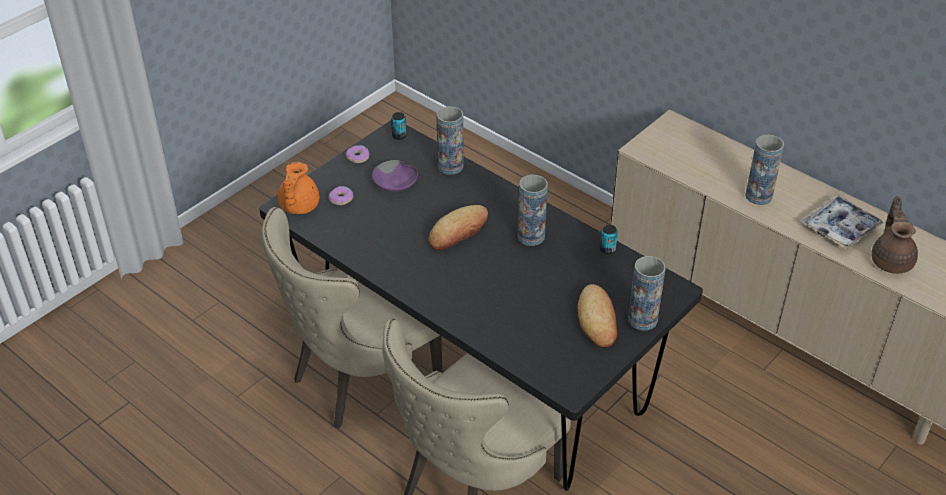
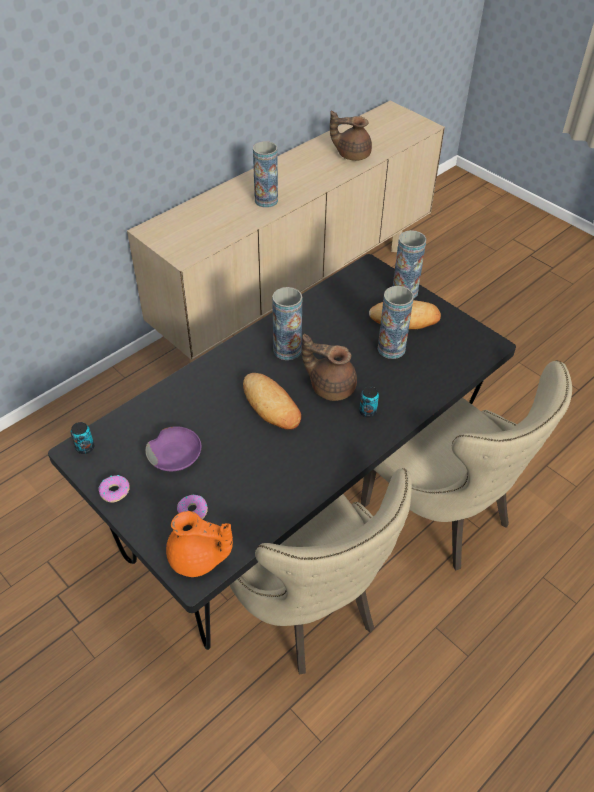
camera: 85 degrees left, 5 degrees up
(450, 166) = (158, 403): vase -> vase (391, 348)
(487, 268) = (331, 386): none -> brown teapot
(607, 249) = (313, 301): can -> can (367, 411)
(840, 228) = (312, 169): tray -> none

